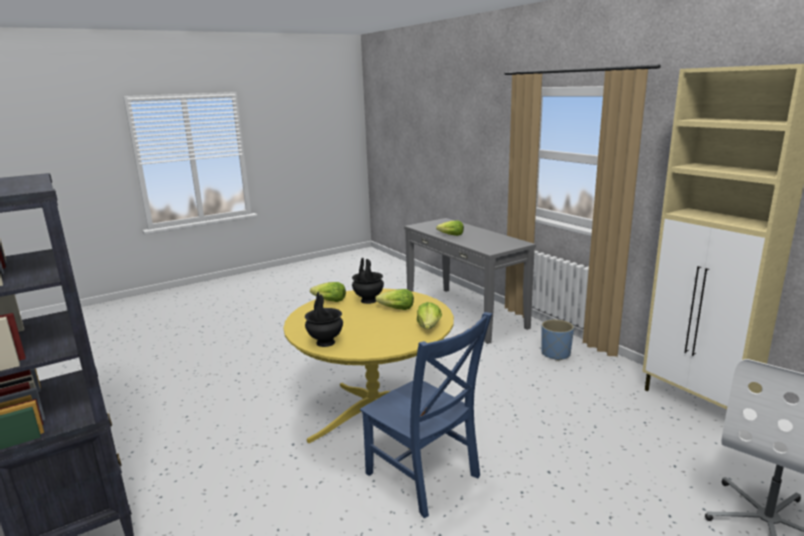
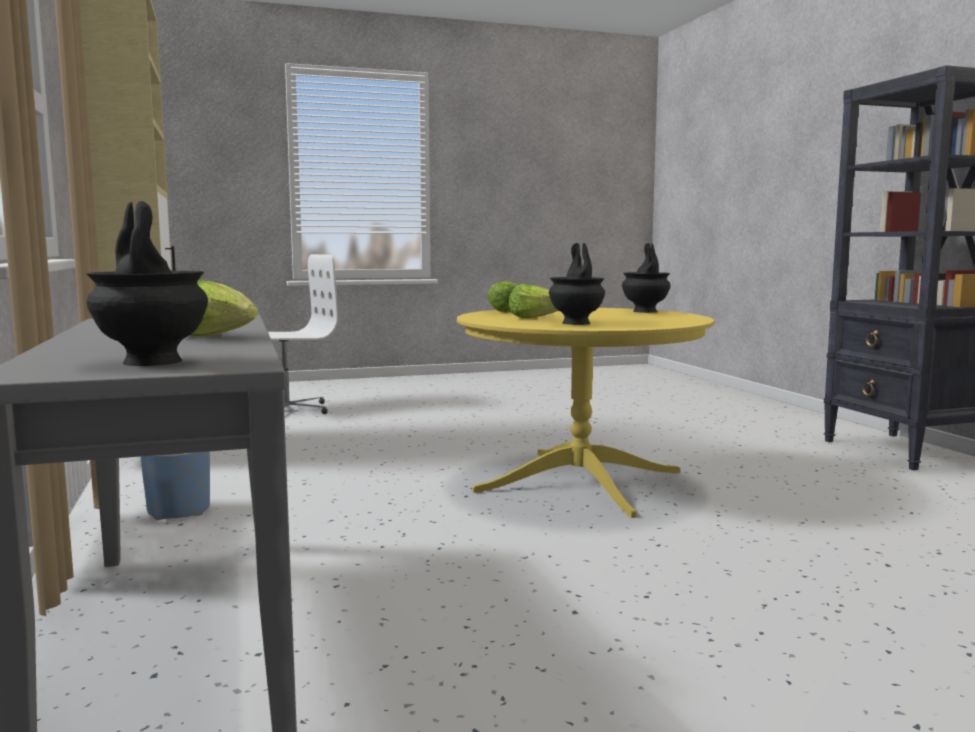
camera: 165 degrees left, 10 degrees down
(329, 301) = (647, 325): lettuce -> none
(425, 477) = (538, 443): blue chair -> none
(434, 225) = (151, 362): none -> black vase

